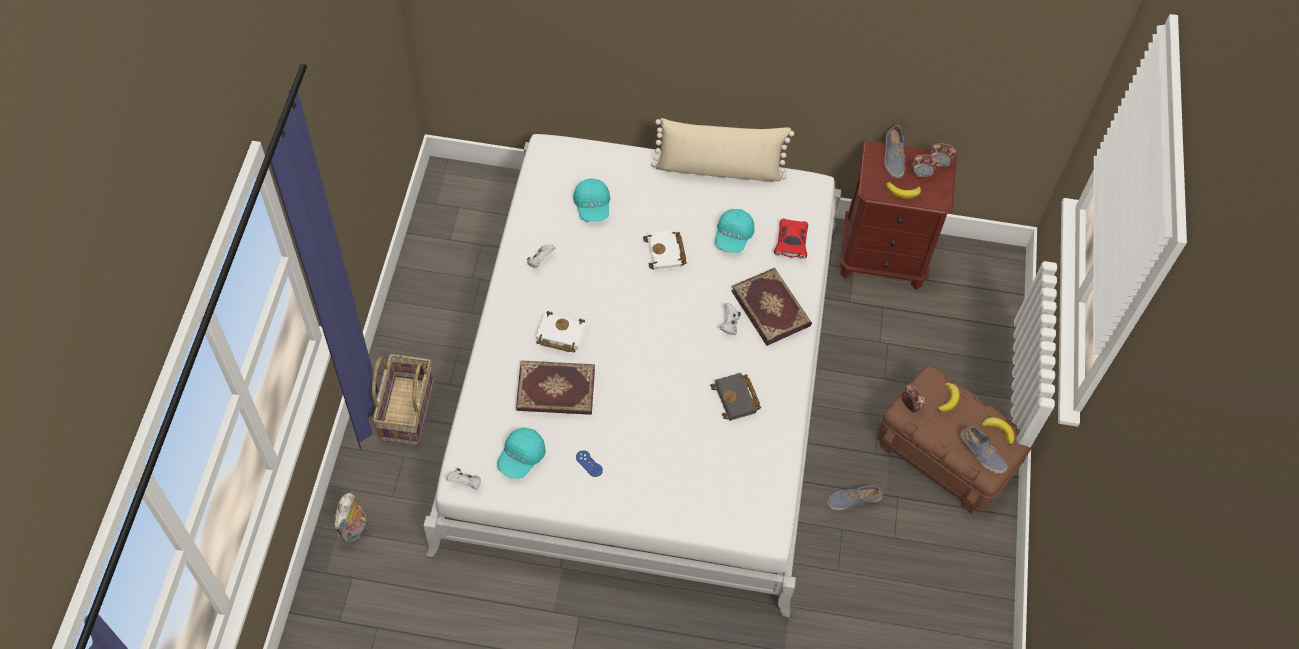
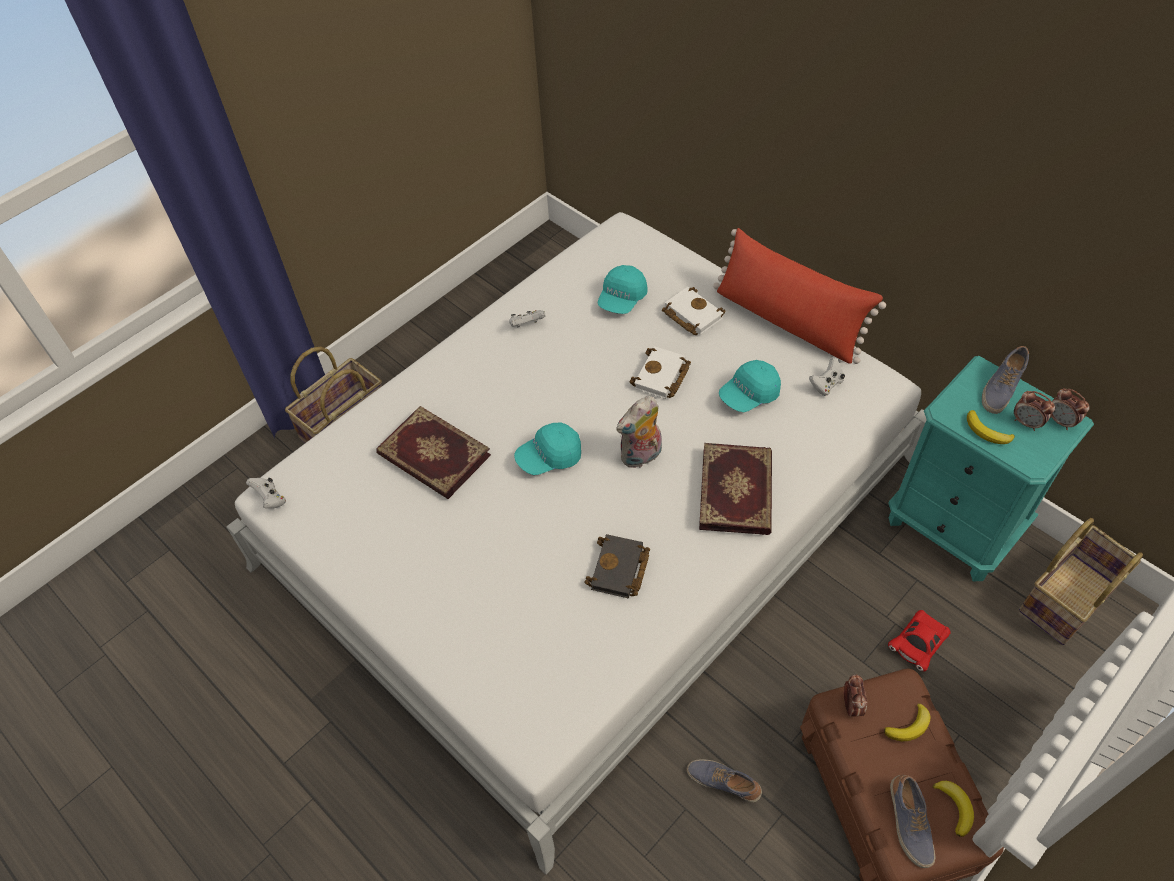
camera: 40 degrees right, 5 degrees down
(355, 530) = (210, 507): plush toy -> plush toy (641, 457)
(521, 457) = (344, 504): turquoise cap -> turquoise cap (549, 457)
(559, 335) = (483, 403): white book -> white book (690, 315)
(589, 463) = (404, 549): blue game controller -> none
(719, 169) = (788, 321): beige pillow -> red pillow
(729, 324) = (674, 485): white game controller -> white game controller (826, 385)
(791, 243) = (812, 433): red toy car -> red toy car (917, 644)
(883, 258) = (953, 526): brown nightstand -> turquoise nightstand
(973, 271) = (1066, 597): none -> basket

